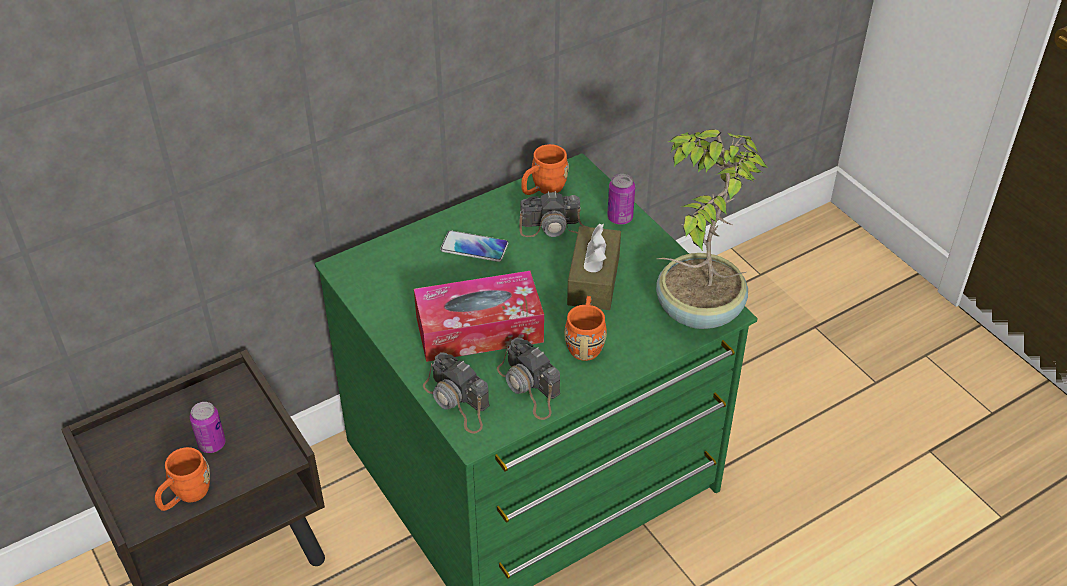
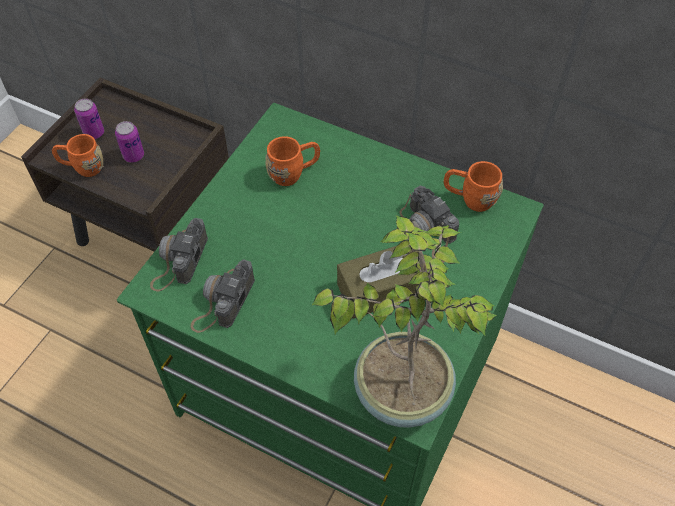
camera: 60 degrees right, 10 degrees up
(474, 247) = (360, 187): phone -> none
(479, 329) = (268, 236): tissue box -> none
(585, 342) = (301, 318): orange mug -> orange mug (294, 173)
(620, 218) = (479, 272): can -> can (94, 133)

